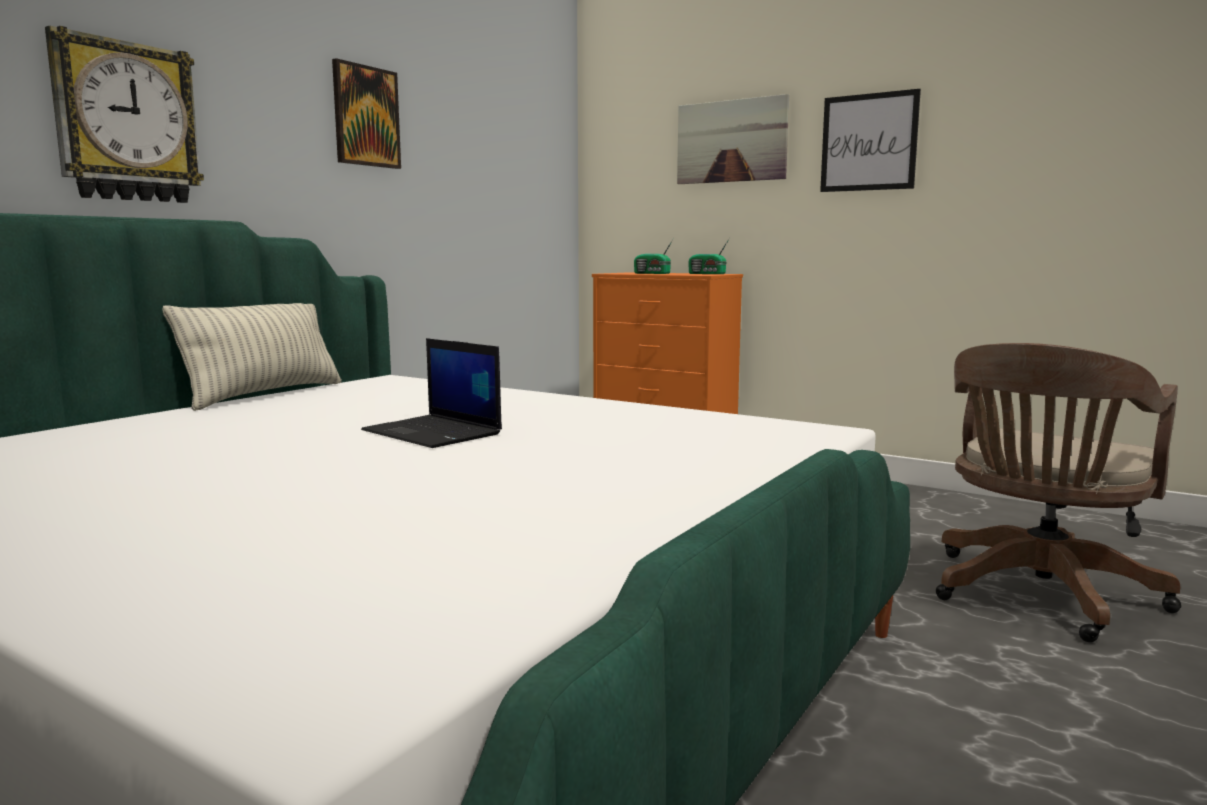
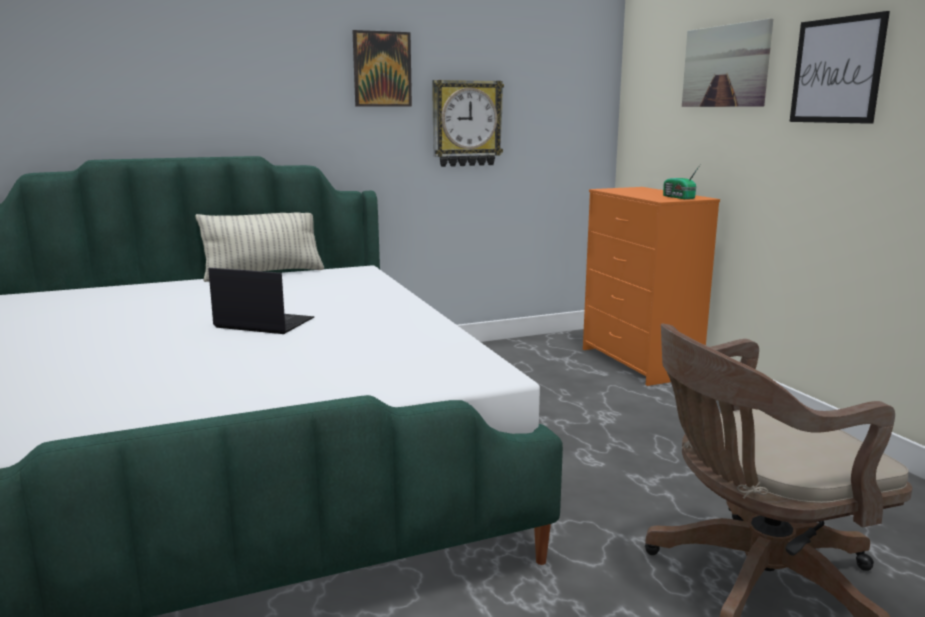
camera: 35 degrees right, 5 degrees up
(126, 122) = (194, 96): wall clock -> wall clock (466, 123)
(434, 433) = (262, 323): laptop -> laptop turned 120 degrees clockwise
(652, 273) = (634, 193): radio -> none

